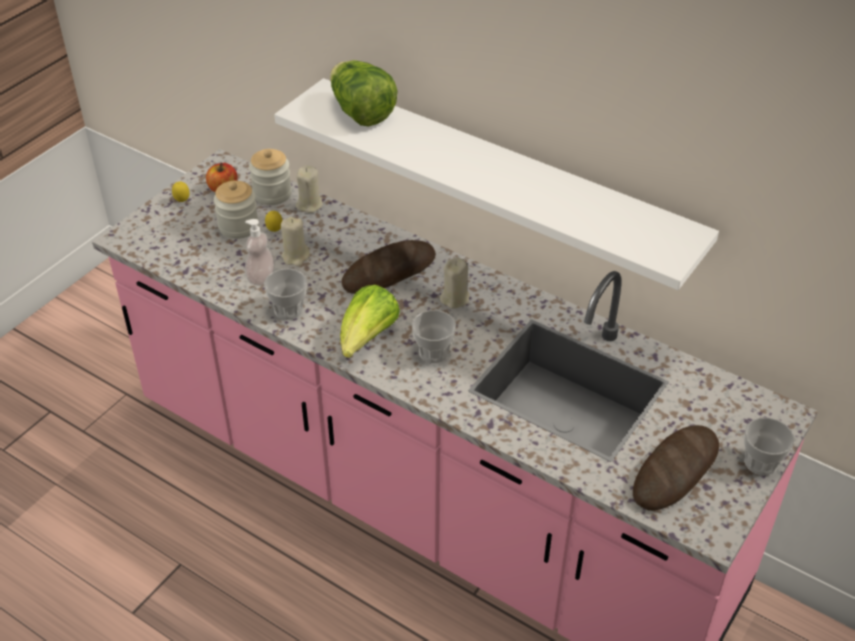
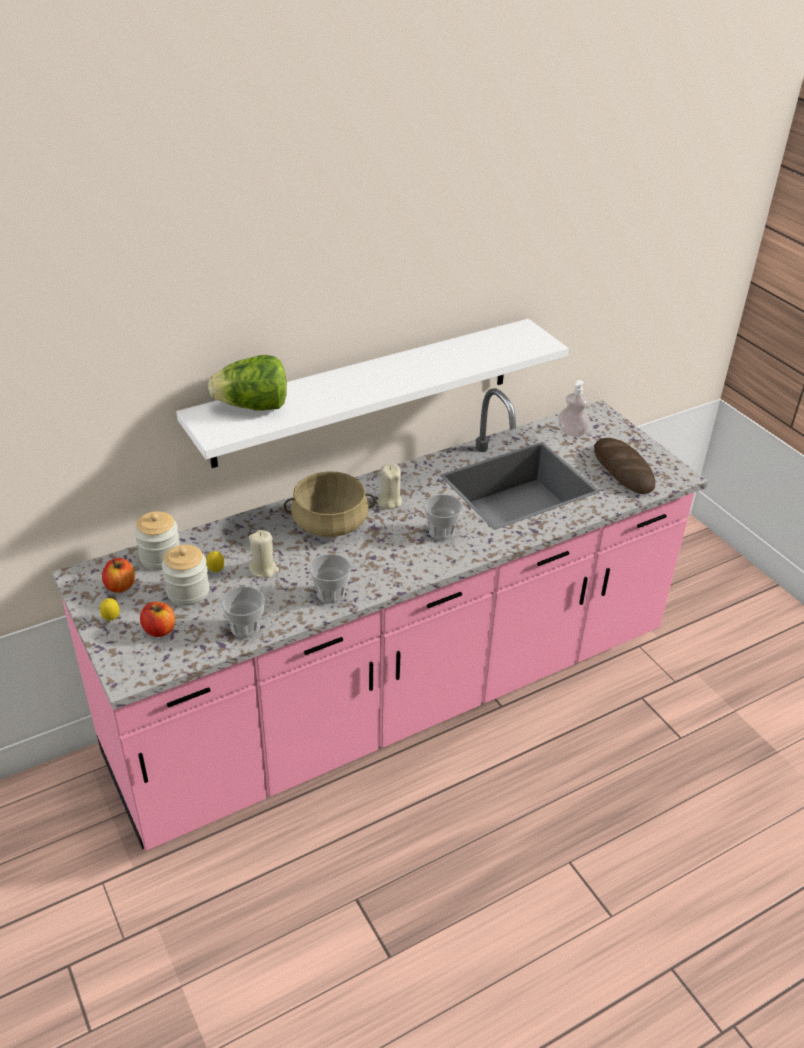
camera: 65 degrees left, 5 degrees down
(184, 231) = (159, 630): none -> apple
(261, 277) = (273, 598): soap dispenser -> soap dispenser (572, 432)
(309, 204) = (199, 540): beige candle -> none
(367, 338) = (400, 560): lettuce -> none
(389, 272) = (330, 524): bread -> beige cooking pot
(760, 463) = (632, 436): cup -> cup (245, 628)

